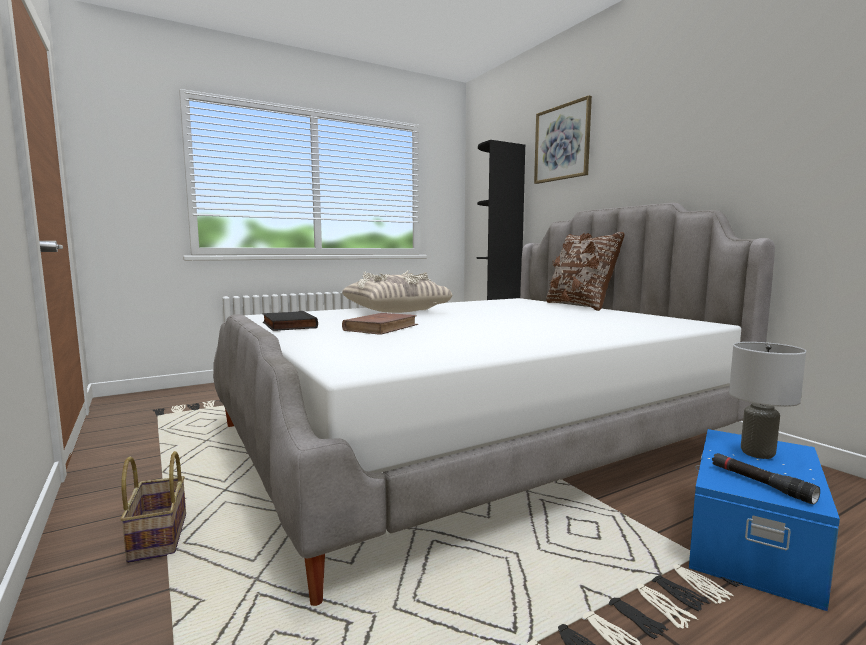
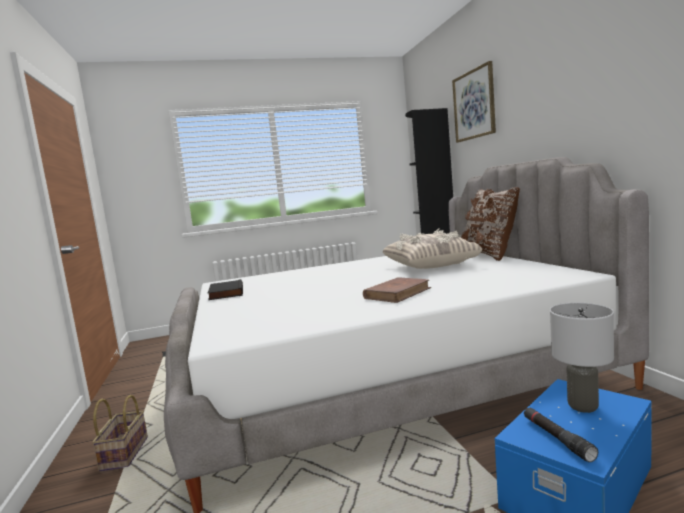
camera: 15 degrees right, 0 degrees up
(381, 328) = (288, 293): brown book -> brown book (397, 293)
(395, 312) = (321, 272): beige pillow -> beige pillow (430, 266)

